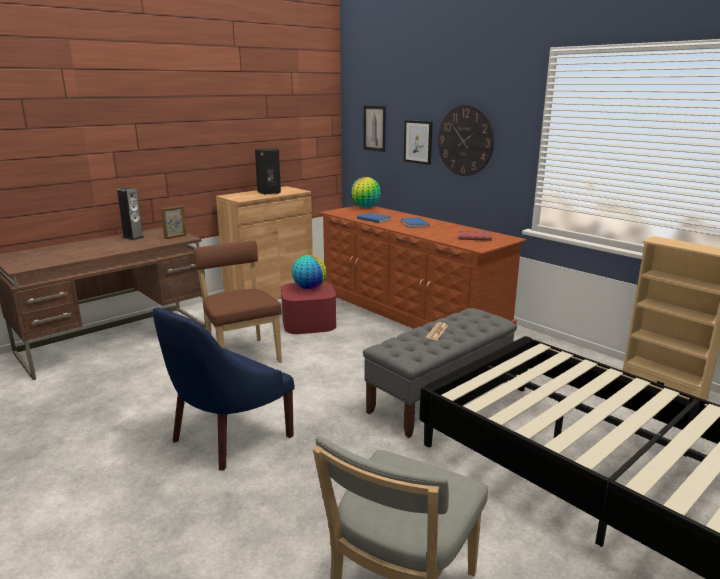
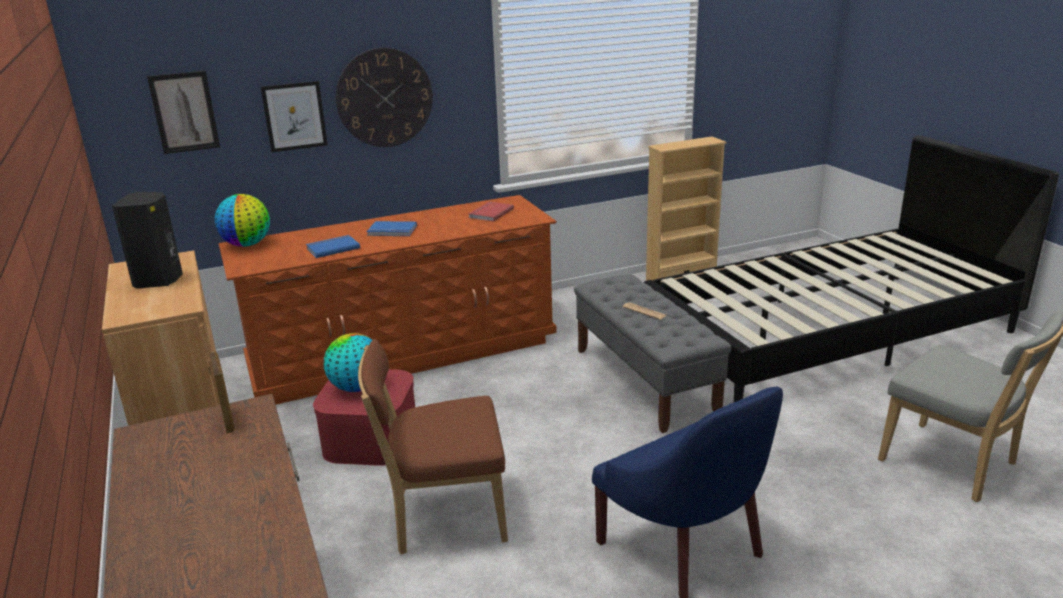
camera: 70 degrees left, 5 degrees up
(133, 237) = (169, 473): speaker -> none

